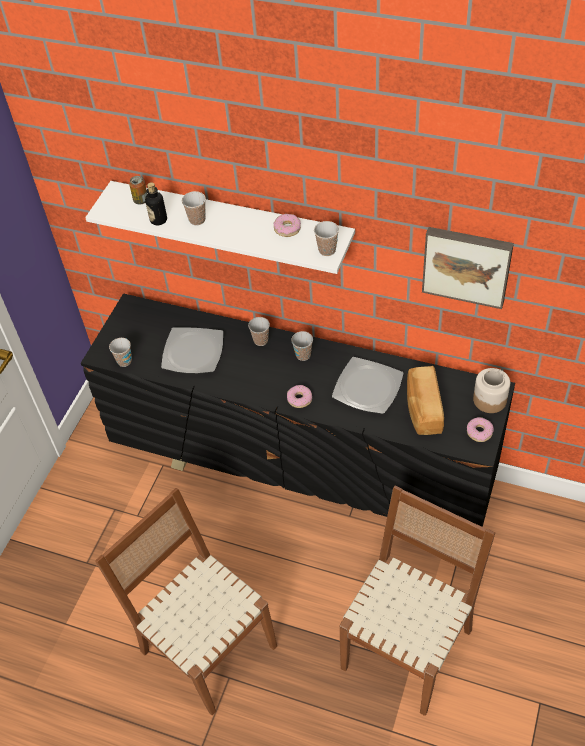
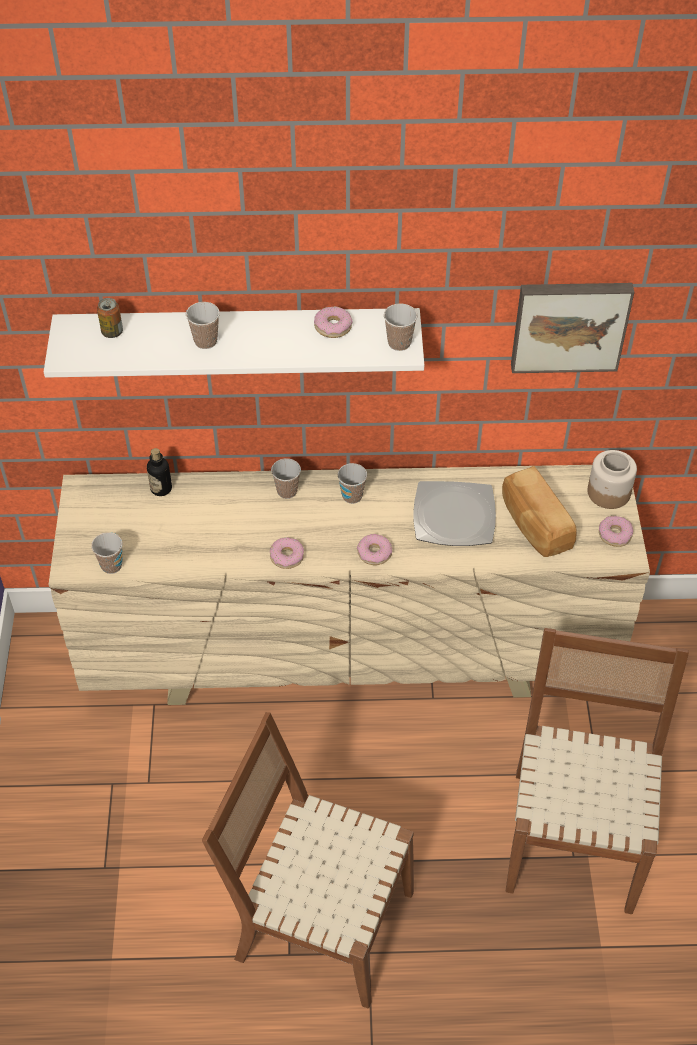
camera: 25 degrees left, 0 degrees up
(158, 220) = (152, 353): bottle -> bottle (161, 488)
(194, 352) = (203, 528): plate -> none
(239, 385) = (286, 556): none -> donut
(303, 473) = (350, 661): black cabinet -> beige cabinet

